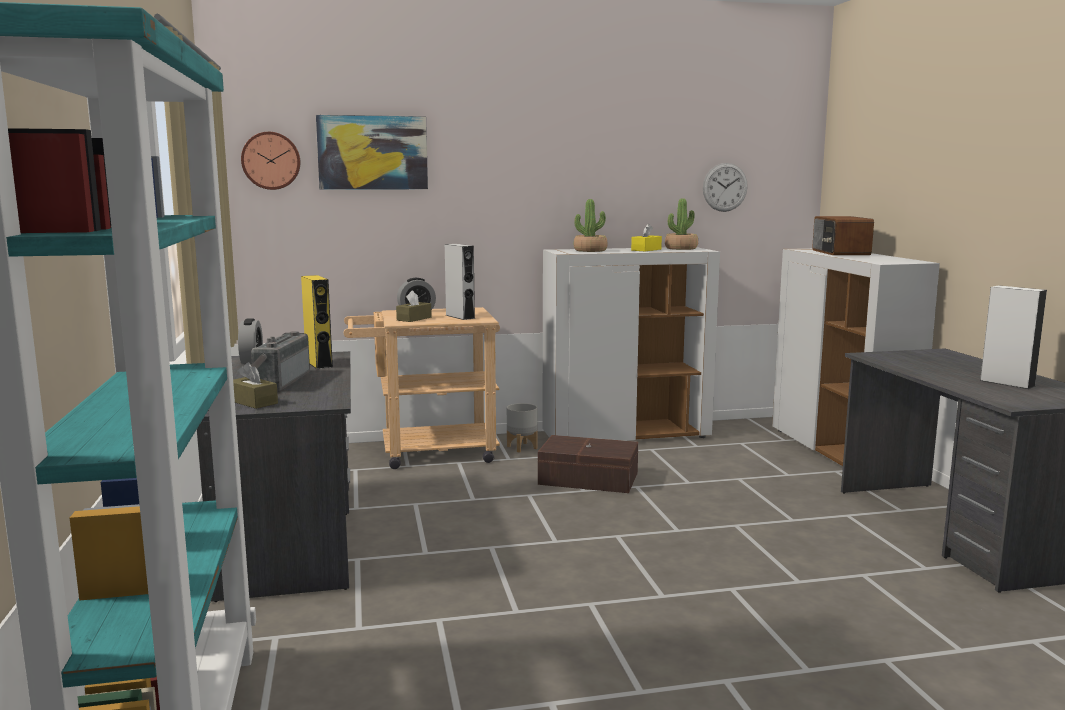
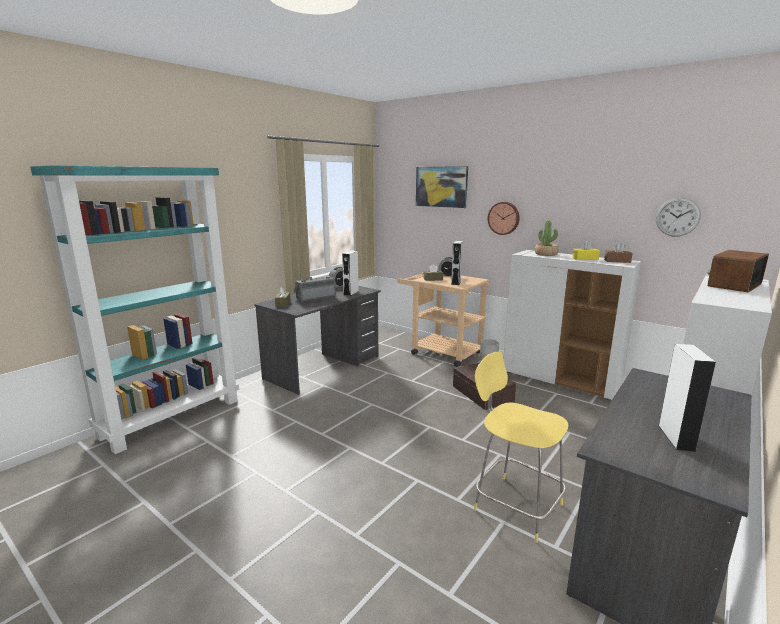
camera: 50 degrees right, 5 degrees up
(271, 160) = (399, 190): wall clock -> wall clock (504, 218)
(319, 364) = (351, 293): yellow speaker -> white speaker
(681, 248) = (617, 261): potted plant -> brown tissue box
(841, 557) = (515, 505): none -> yellow stool

